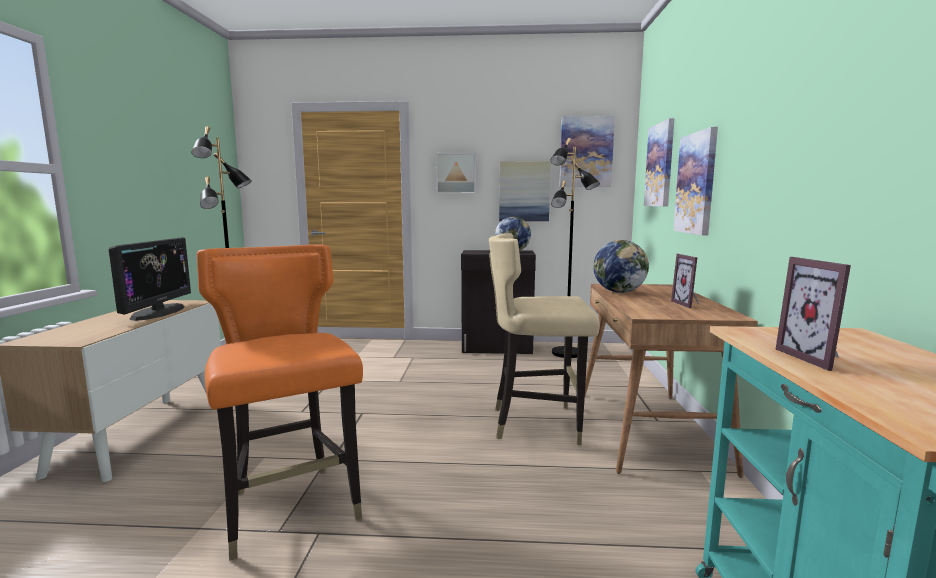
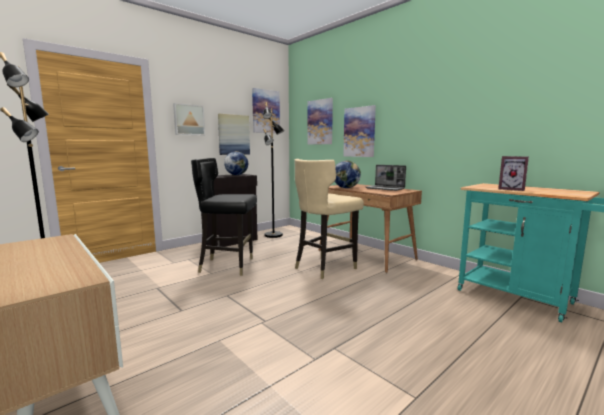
camera: 45 degrees left, 0 degrees up
(158, 312) = (55, 250): monitor -> none
(292, 509) = (299, 349): orange chair -> none
(431, 378) = (228, 266): none -> black chair
(689, 304) = (385, 188): picture frame -> laptop

